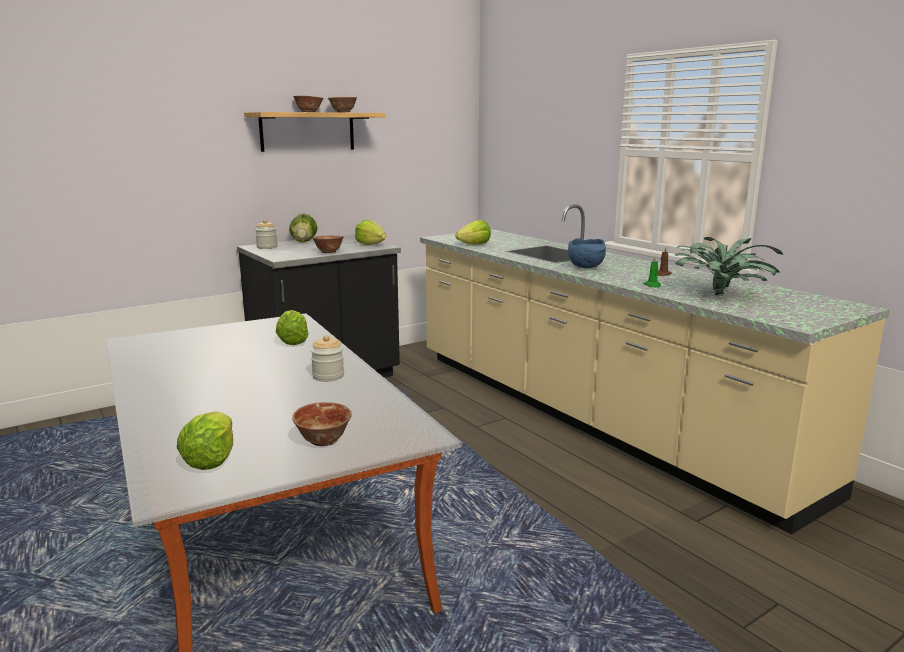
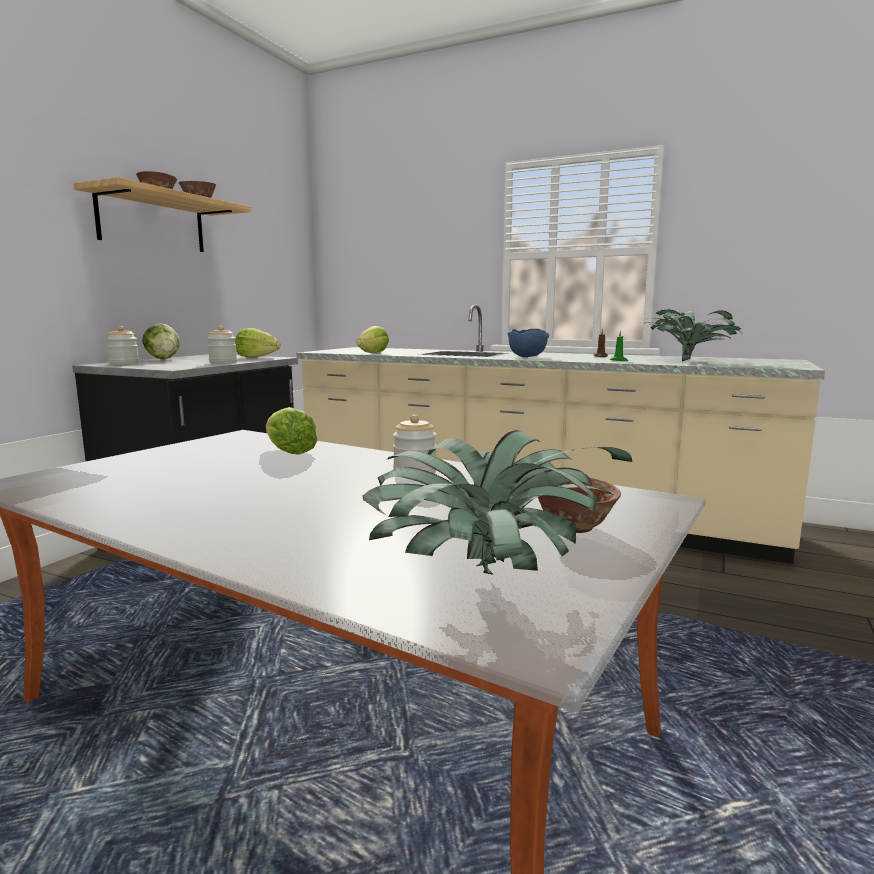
camera: 30 degrees left, 5 degrees down
(211, 459) = (487, 580): lettuce -> potted plant
(328, 252) = (223, 362): bowl -> jar

